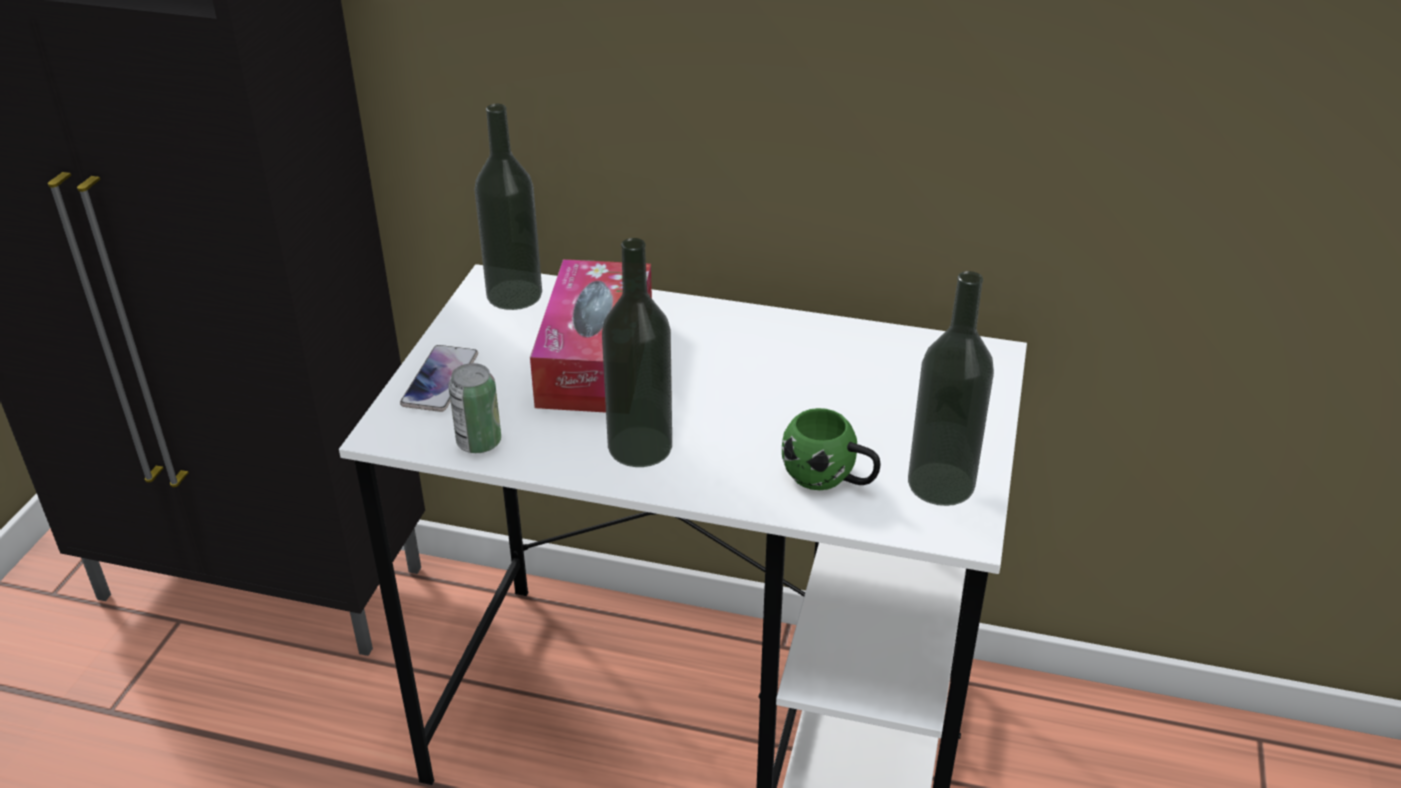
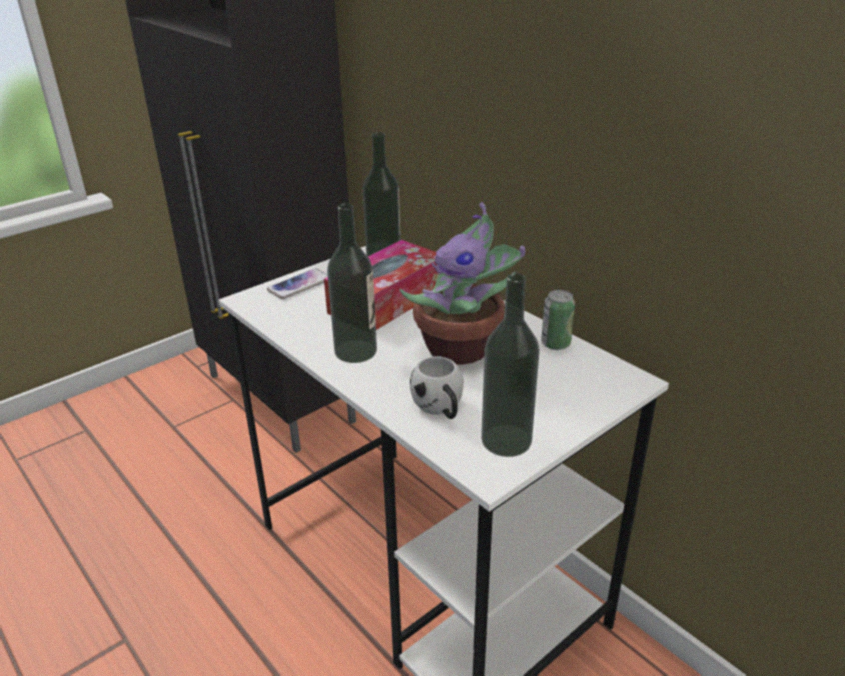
camera: 35 degrees right, 5 degrees down
(479, 442) = (281, 319): can -> can (555, 344)
(769, 389) = (463, 349): none -> potted plant
(830, 478) = (440, 409): green mug -> white mug

